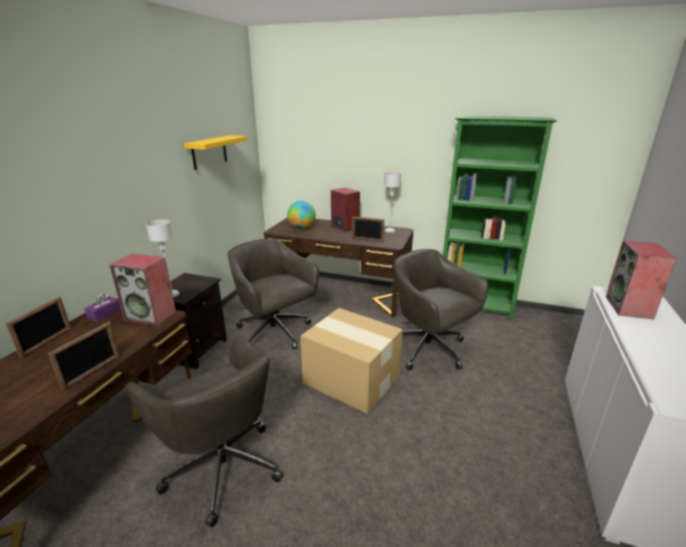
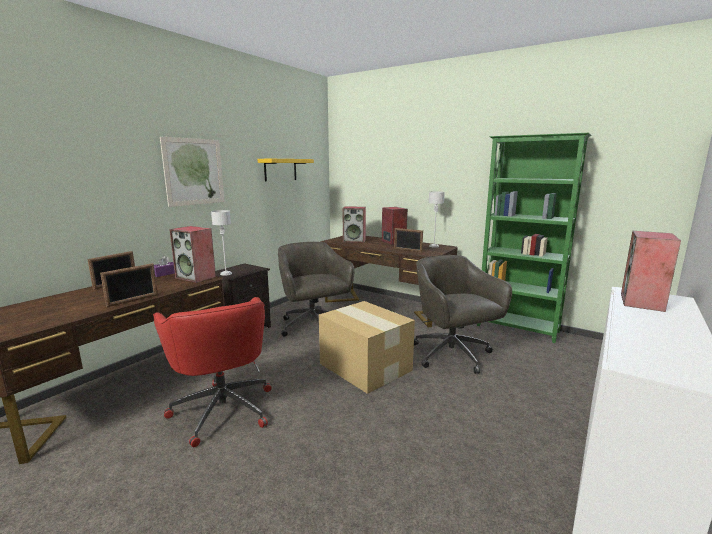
camera: 15 degrees right, 10 degrees down
(114, 174) = (194, 172): none -> picture
(222, 465) = (223, 408): grey office chair -> red office chair
(302, 228) = (354, 241): globe -> speaker

